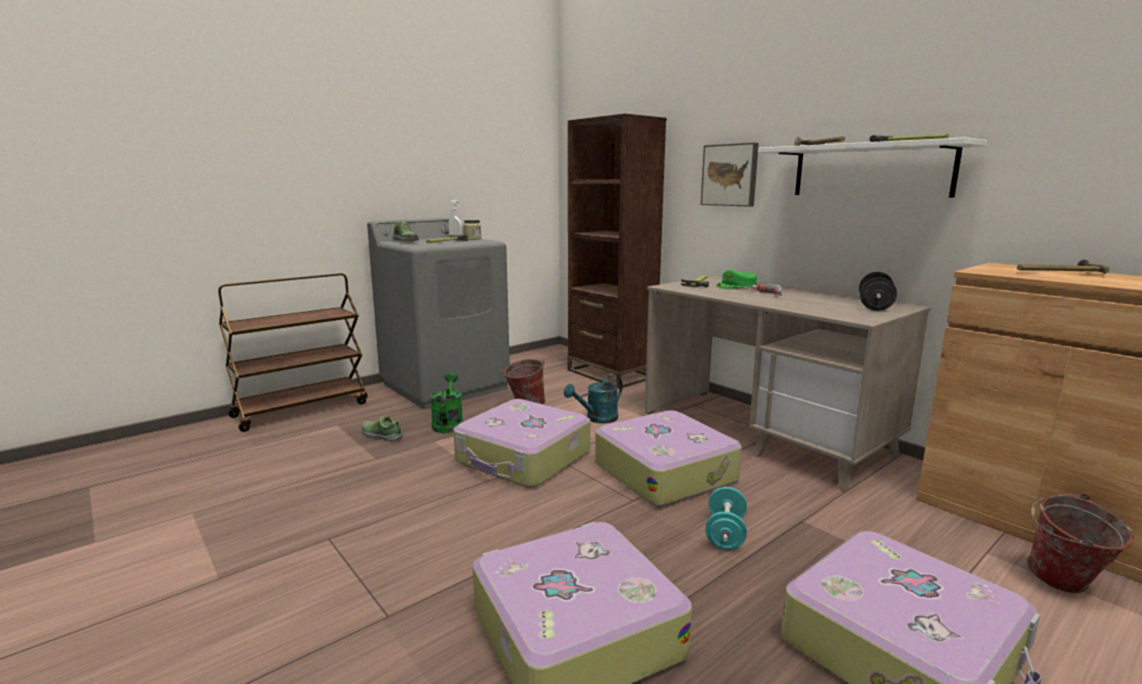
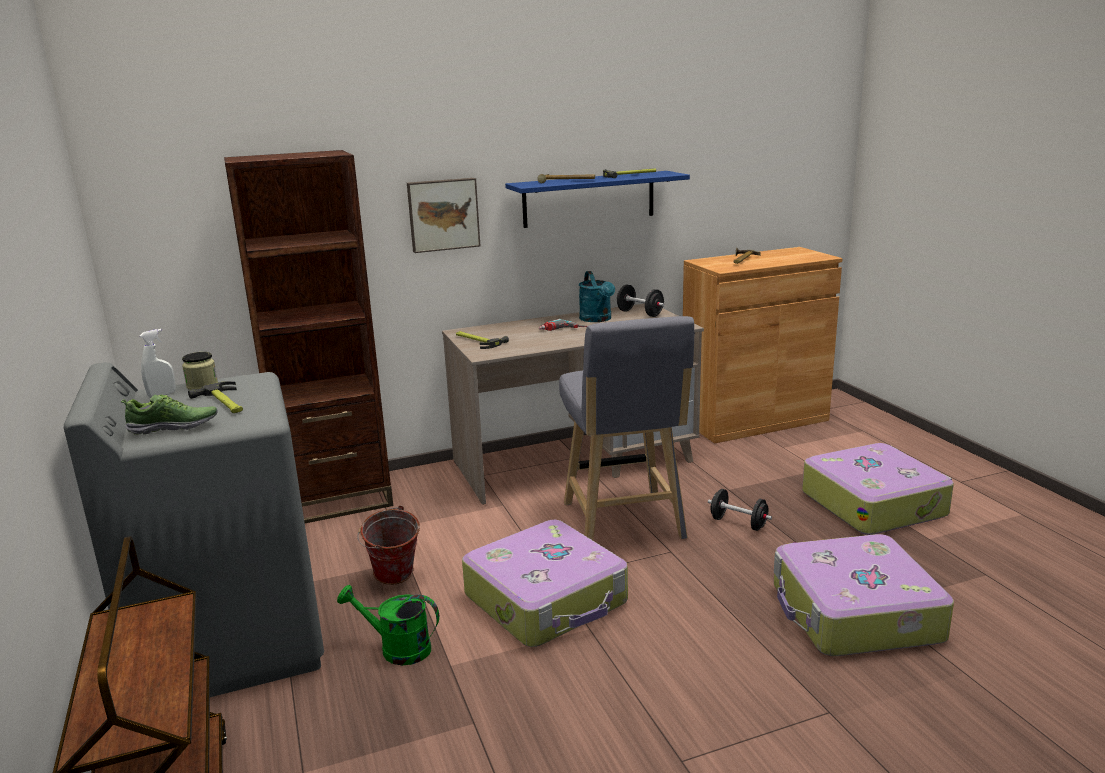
camera: 70 degrees left, 5 degrees up
(382, 435) = (392, 716): shoe -> none
(597, 419) = (474, 536): turquoise watering can -> turquoise watering can (597, 319)
(665, 472) = (624, 524): suitcase -> grey stool
(725, 534) = (738, 523): turquoise dumbbell -> black dumbbell
(736, 286) = (513, 332): green cap -> none
(870, 171) = (589, 199): white shelf -> blue shelf
(1063, 585) = (818, 441): bucket -> none

